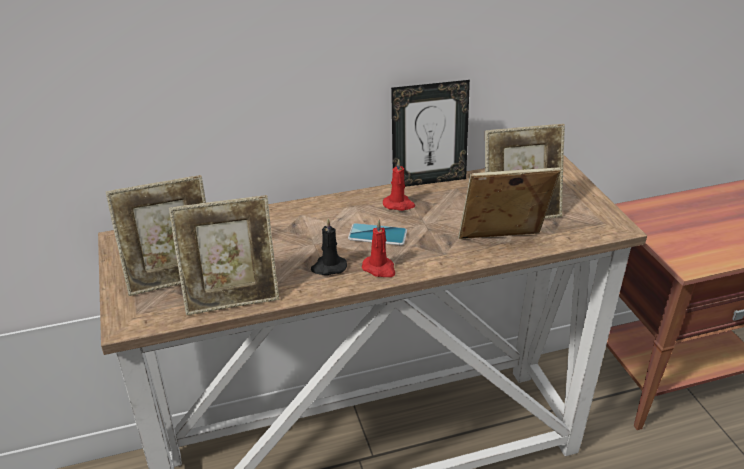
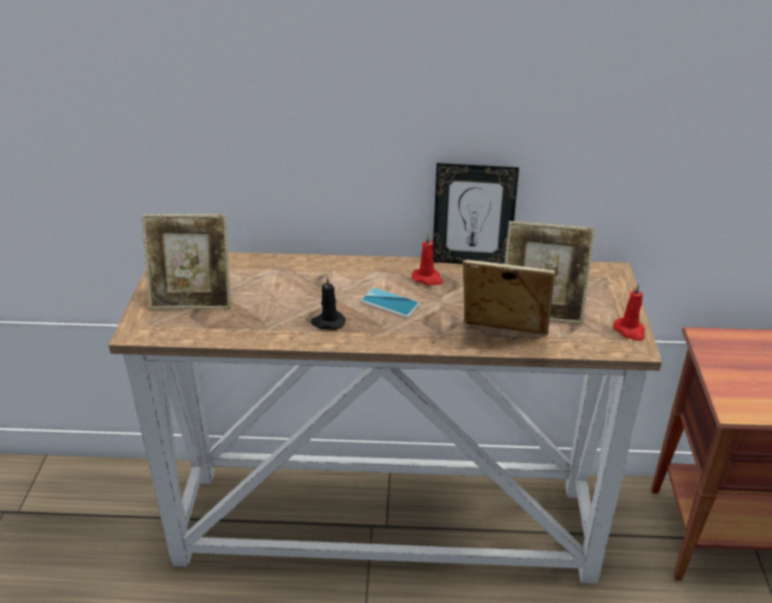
camera: 20 degrees right, 0 degrees up
(232, 296) = (231, 329): picture frame -> none
(379, 268) = (373, 334): red candle -> red candle (630, 331)

